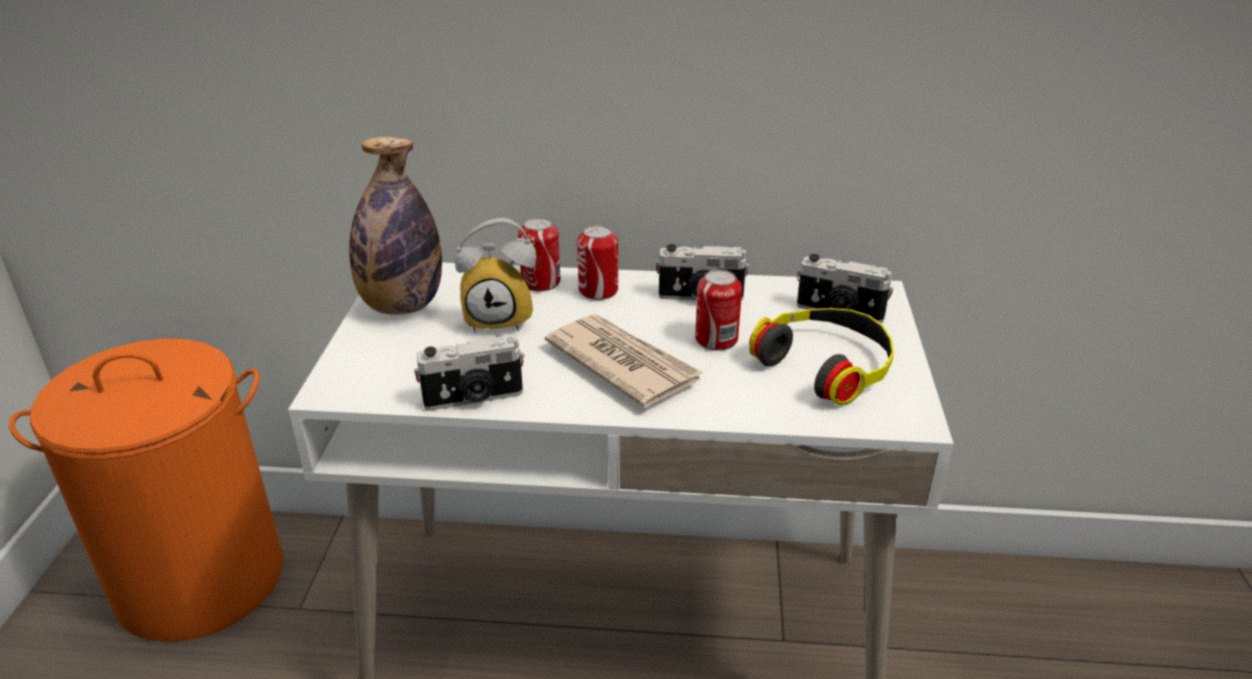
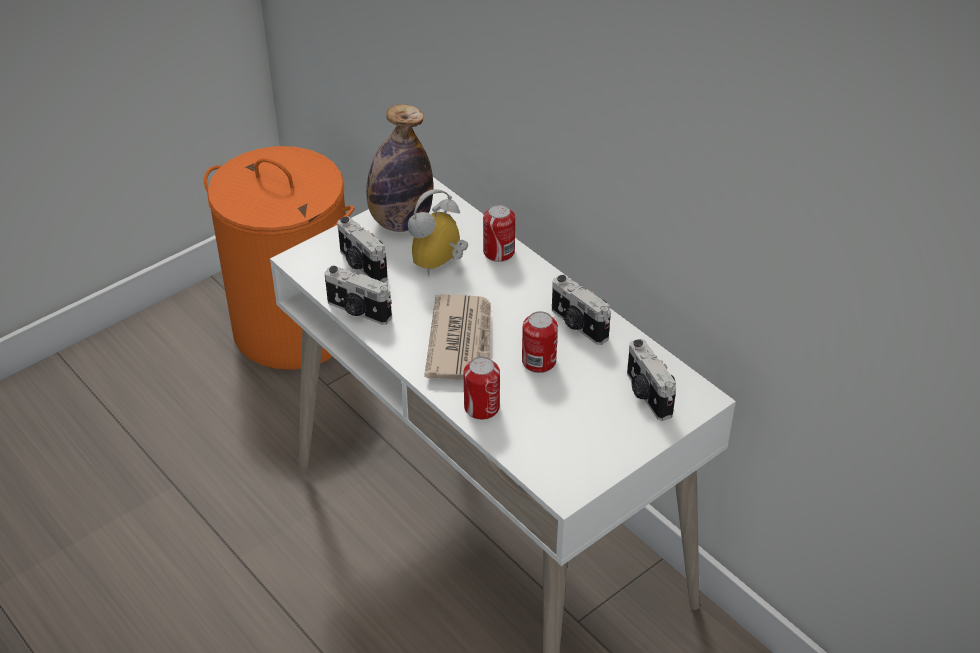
camera: 45 degrees right, 10 degrees up
(415, 360) = (361, 266): none -> camera
(501, 318) = (441, 265): alarm clock -> alarm clock turned 90 degrees clockwise
(598, 290) = (523, 280): can -> can (481, 407)
(826, 364) = (575, 422): headphones -> none

